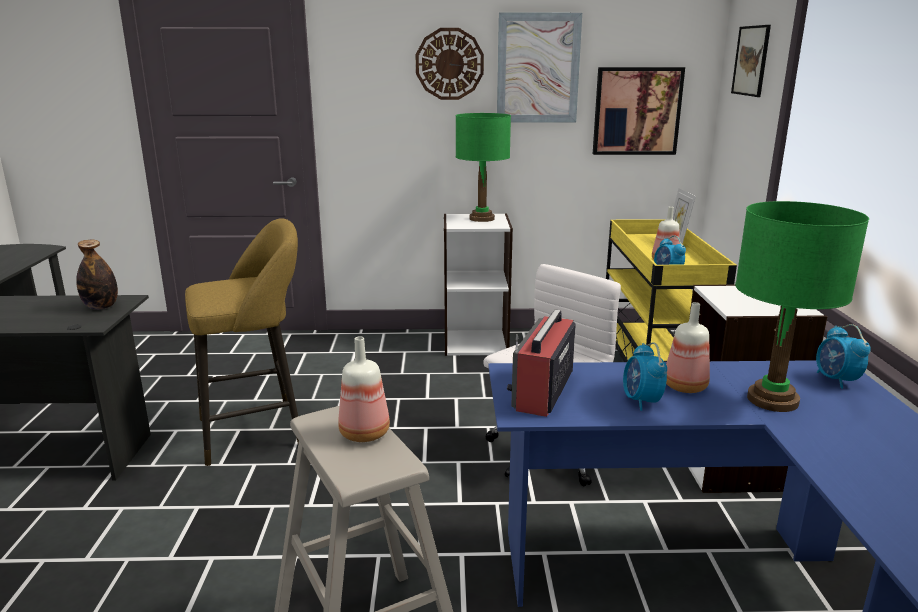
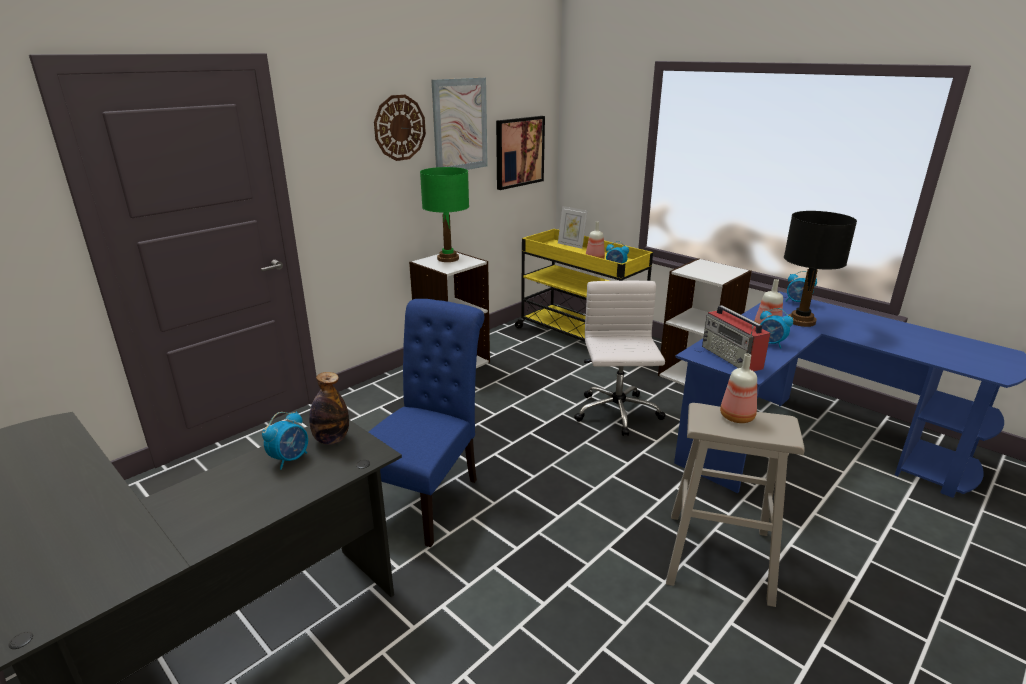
camera: 45 degrees left, 5 degrees up
(59, 307) = (290, 459): none -> alarm clock
(258, 431) = (427, 496): yellow stool -> blue chair
(751, 61) = (602, 111): picture -> none
(773, 400) = (801, 321): green table lamp -> black table lamp

